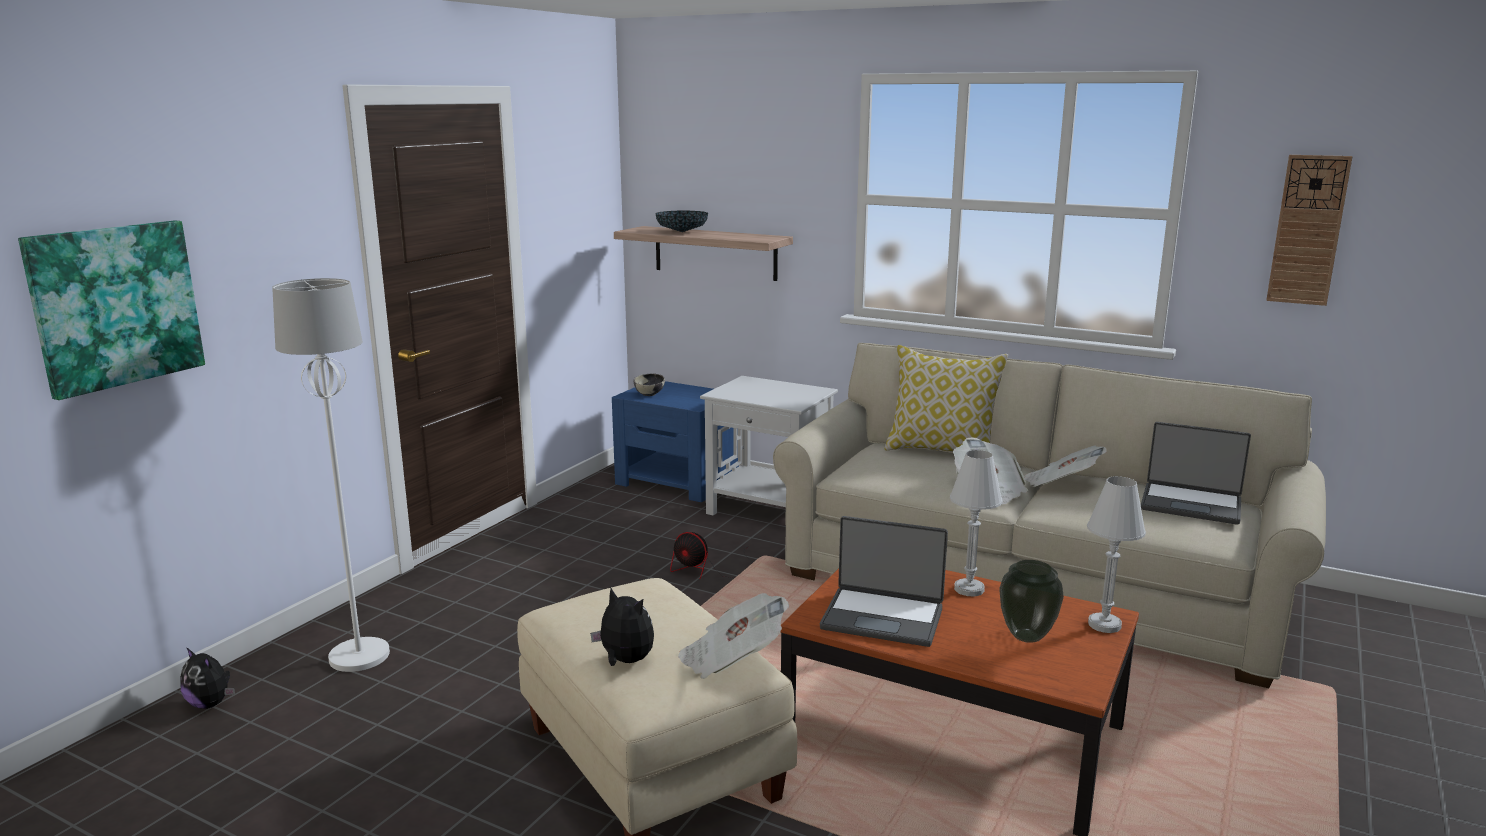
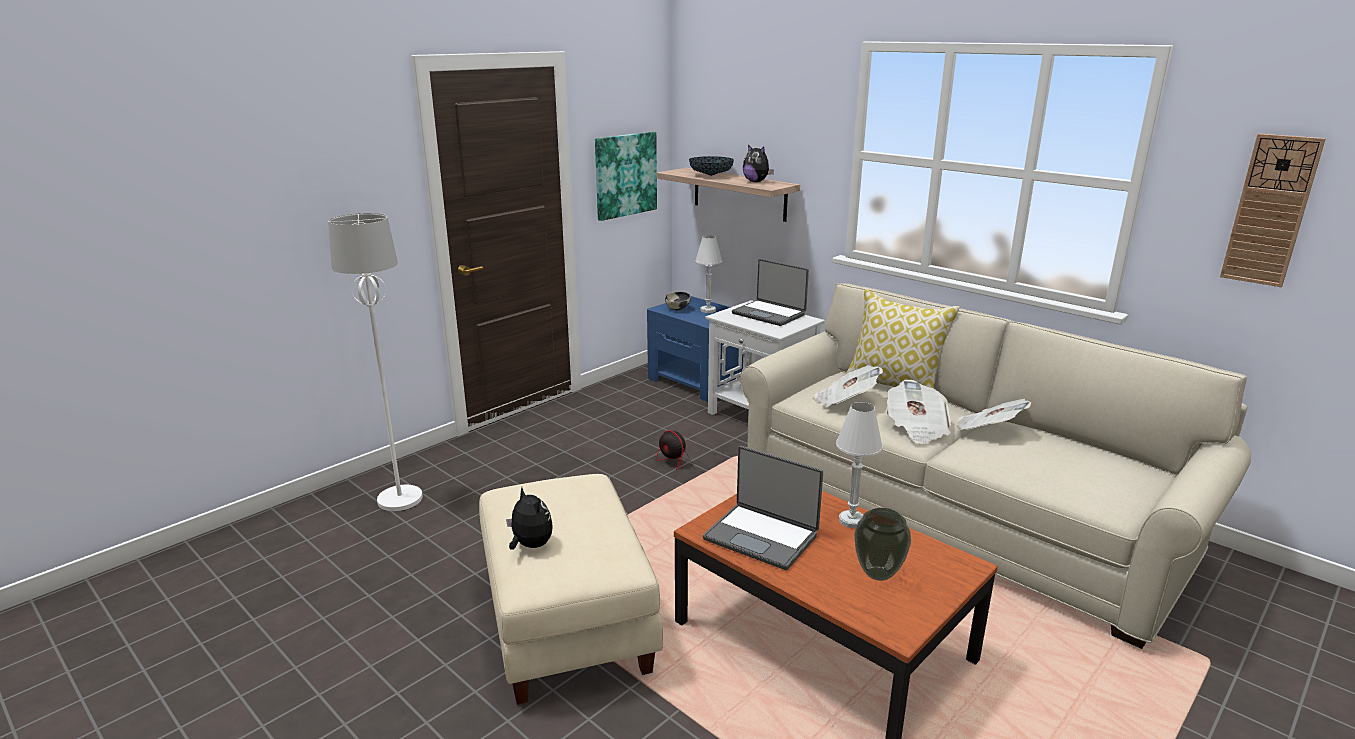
camera: 15 degrees right, 5 degrees up
(115, 306) = (220, 228): picture -> picture (625, 175)
(211, 704) = (288, 521): plush toy -> plush toy (756, 182)
(732, 660) = (612, 558): newspaper -> newspaper (845, 401)
(1104, 625) = (956, 573): white table lamp -> white table lamp (708, 310)
(1191, 504) = (1102, 466): laptop -> laptop (769, 314)

